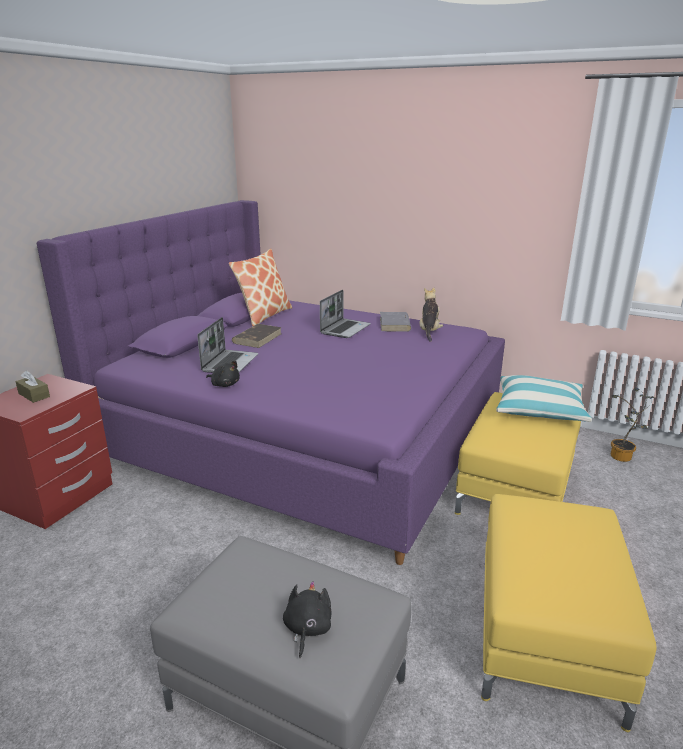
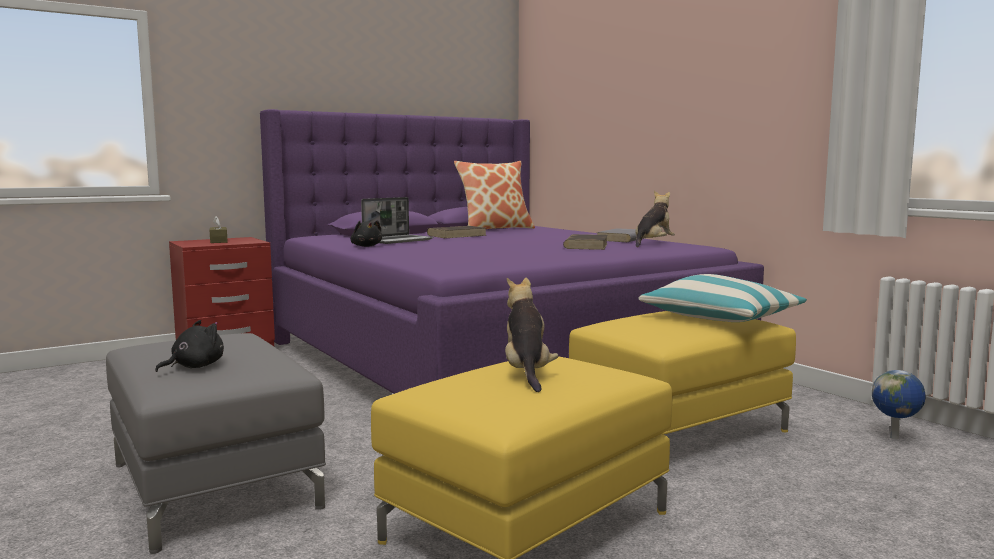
camera: 30 degrees right, 15 degrees down
(345, 329) = (558, 237): laptop -> none
(393, 346) = (586, 246): none -> brown book
(549, 538) = (527, 373): none -> plush toy
(622, 458) = (895, 438): potted plant -> globe

